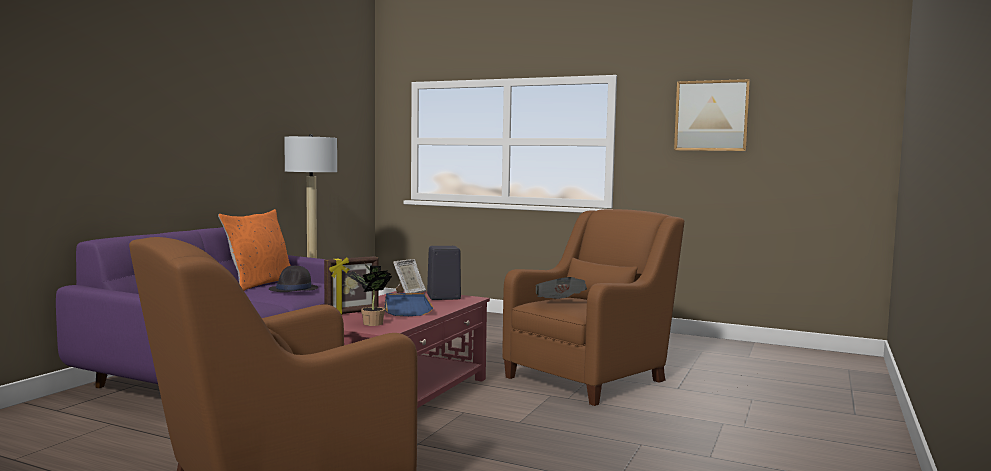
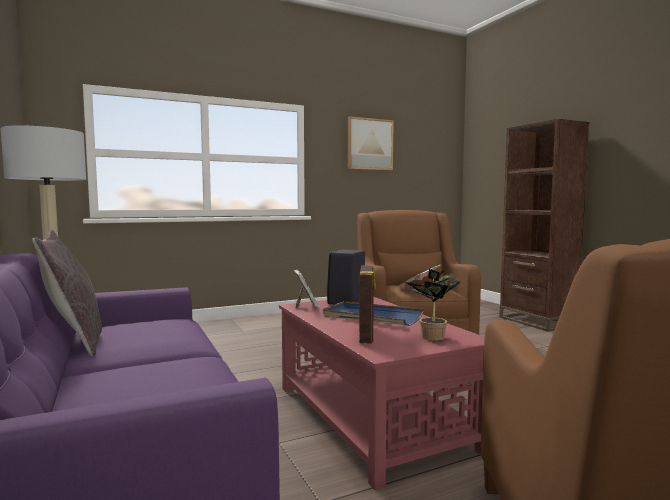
camera: 50 degrees left, 0 degrees up
(259, 284) = (73, 342): orange pillow -> grey pillow
(294, 289) = (164, 334): black hat -> none
(854, 409) = (537, 321): none -> brown bookcase

